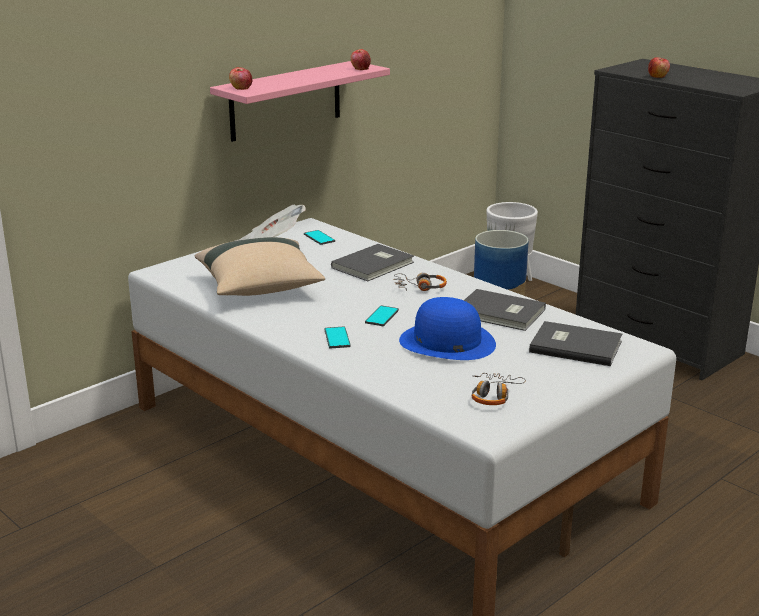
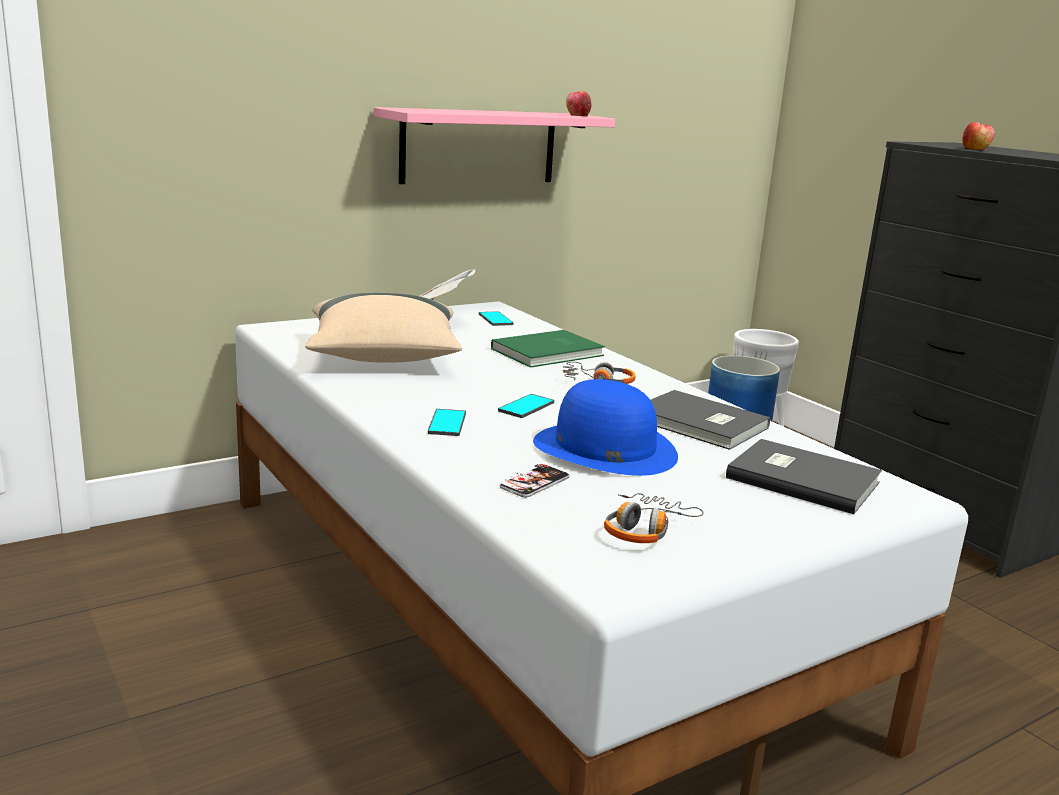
camera: 10 degrees right, 5 degrees down
(241, 88) = (410, 109): apple -> none
(375, 265) = (550, 352): grey book -> green book
(415, 374) = (535, 482): none -> phone

